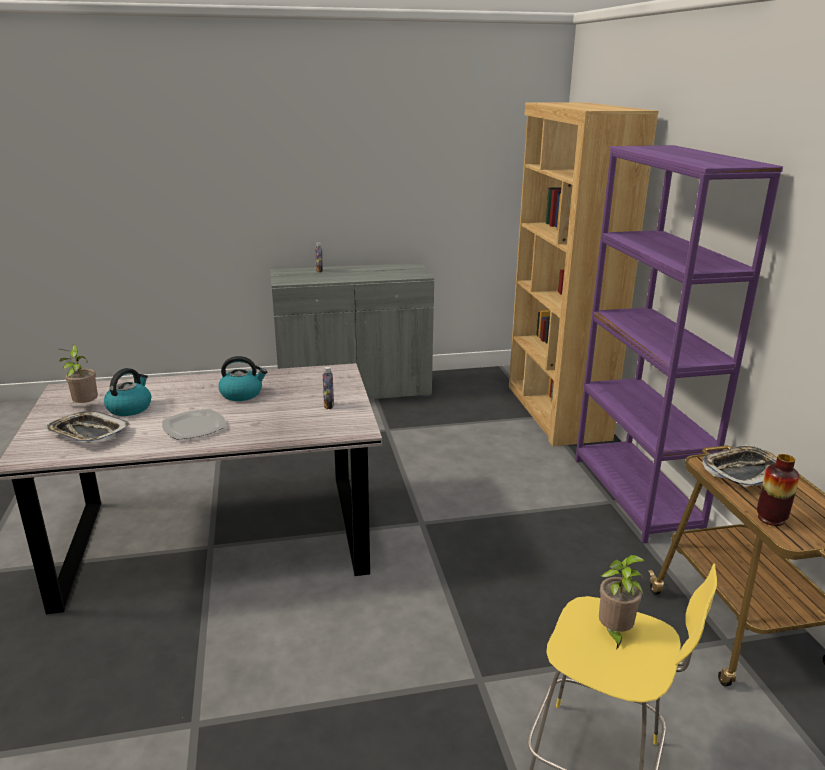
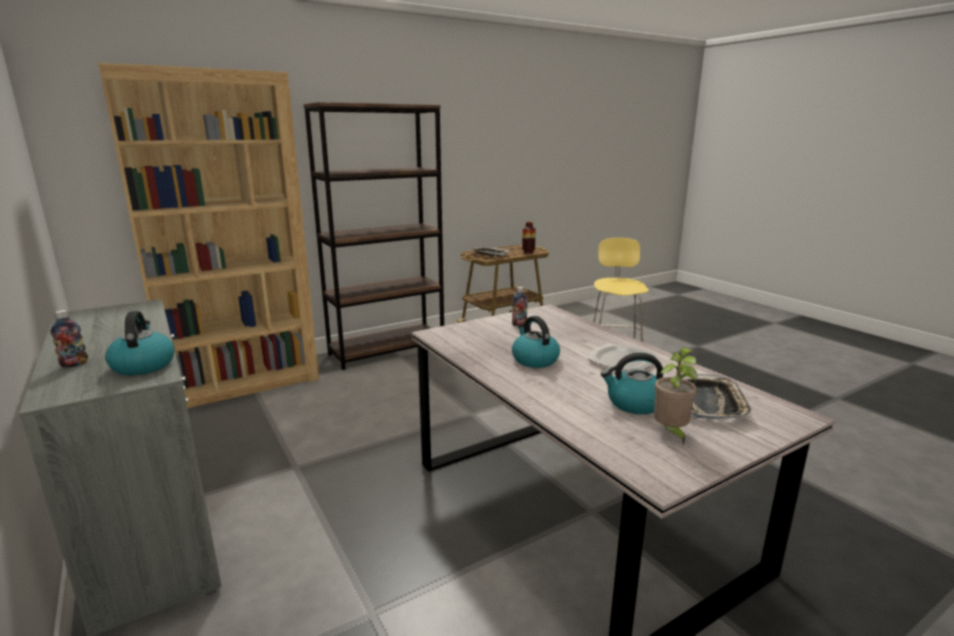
camera: 110 degrees left, 5 degrees down
(301, 279) = (143, 365): none -> kettle
(614, 633) = (613, 286): potted plant -> none
(635, 495) = (387, 350): purple bookcase -> brown bookcase

